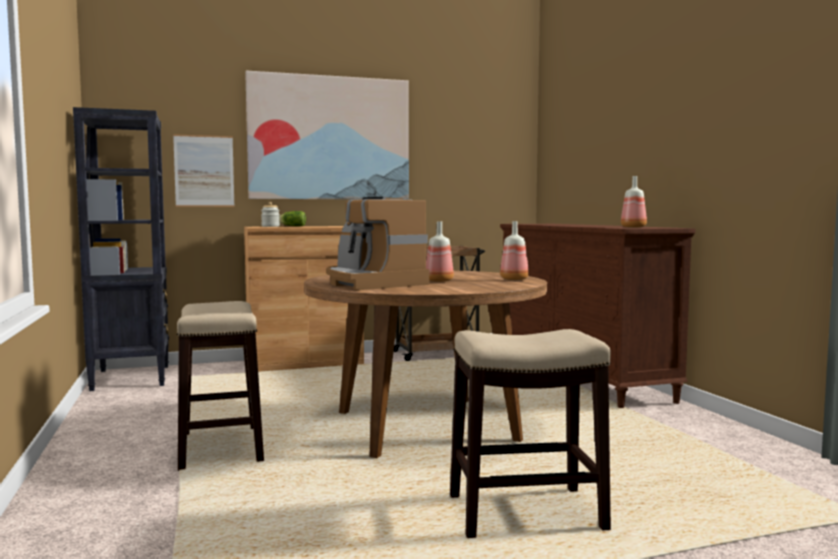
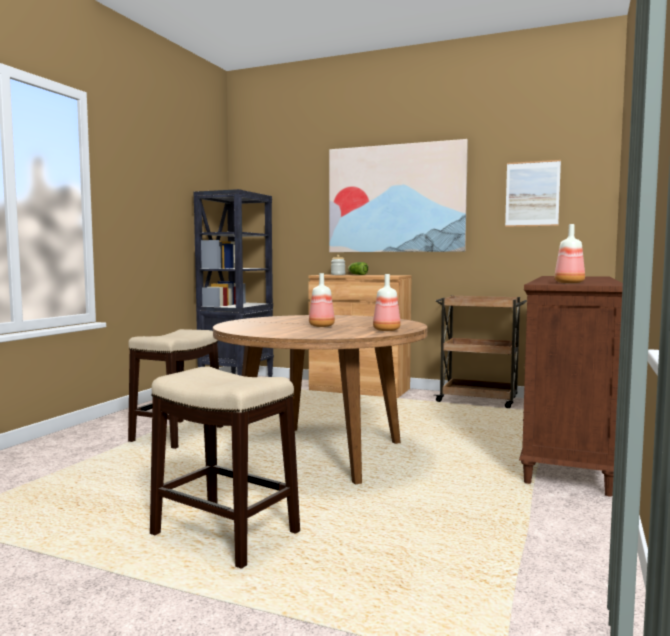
camera: 40 degrees right, 0 degrees up
(204, 171) = (300, 231): picture -> picture (532, 194)
(371, 283) = (266, 323): coffee machine -> none

